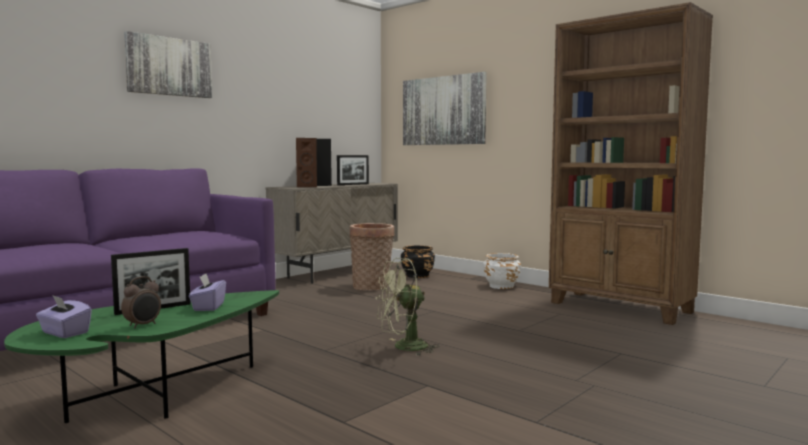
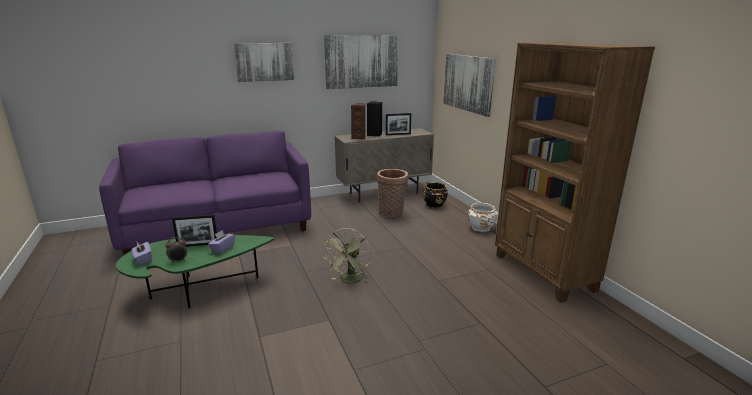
camera: 25 degrees right, 15 degrees up
(298, 84) = (362, 61): none -> picture
(404, 348) = (350, 281): green fan -> green fan turned 75 degrees counterclockwise

